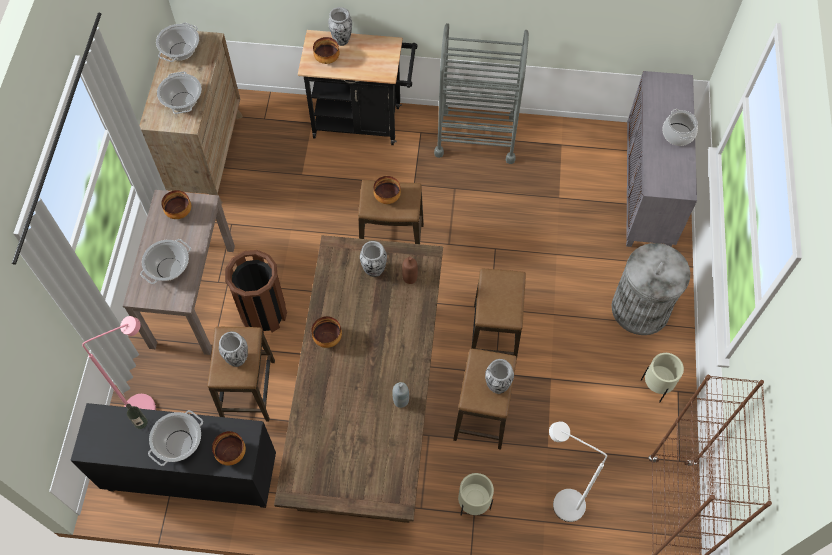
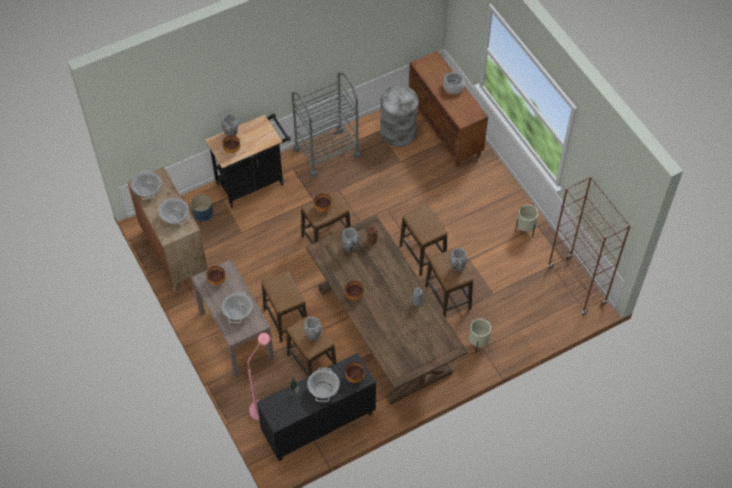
camera: 35 degrees left, 5 degrees down
(263, 313) = (286, 319): brown trash can -> stool
(277, 126) = (203, 213): none -> blue planter
(560, 501) = (519, 315): white floor lamp -> none
(640, 309) = (488, 195): grey trash can -> grey trash can (398, 132)
(648, 190) = (445, 130): grey cabinet -> brown cabinet

